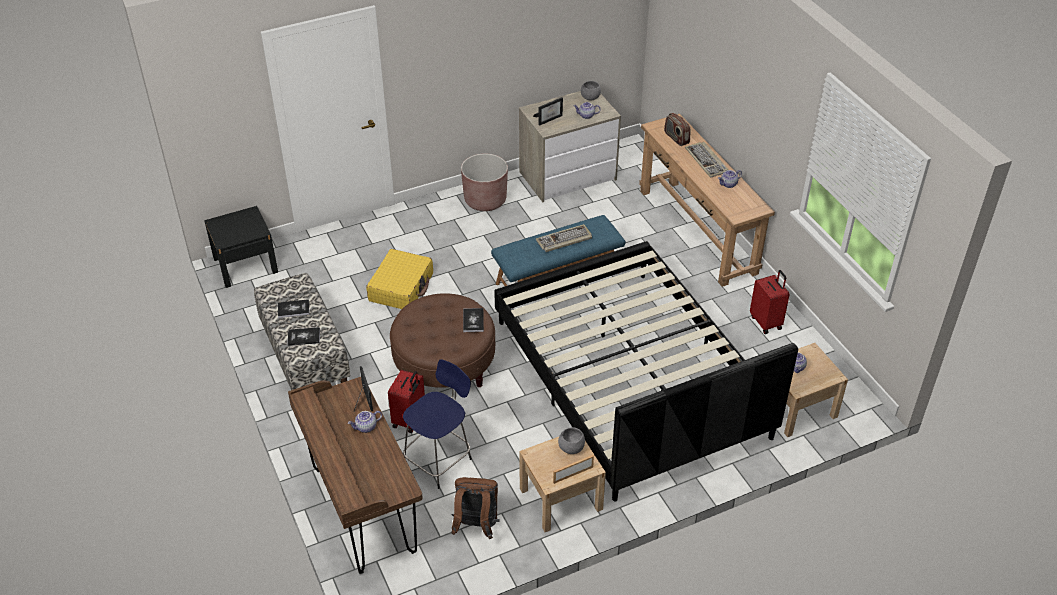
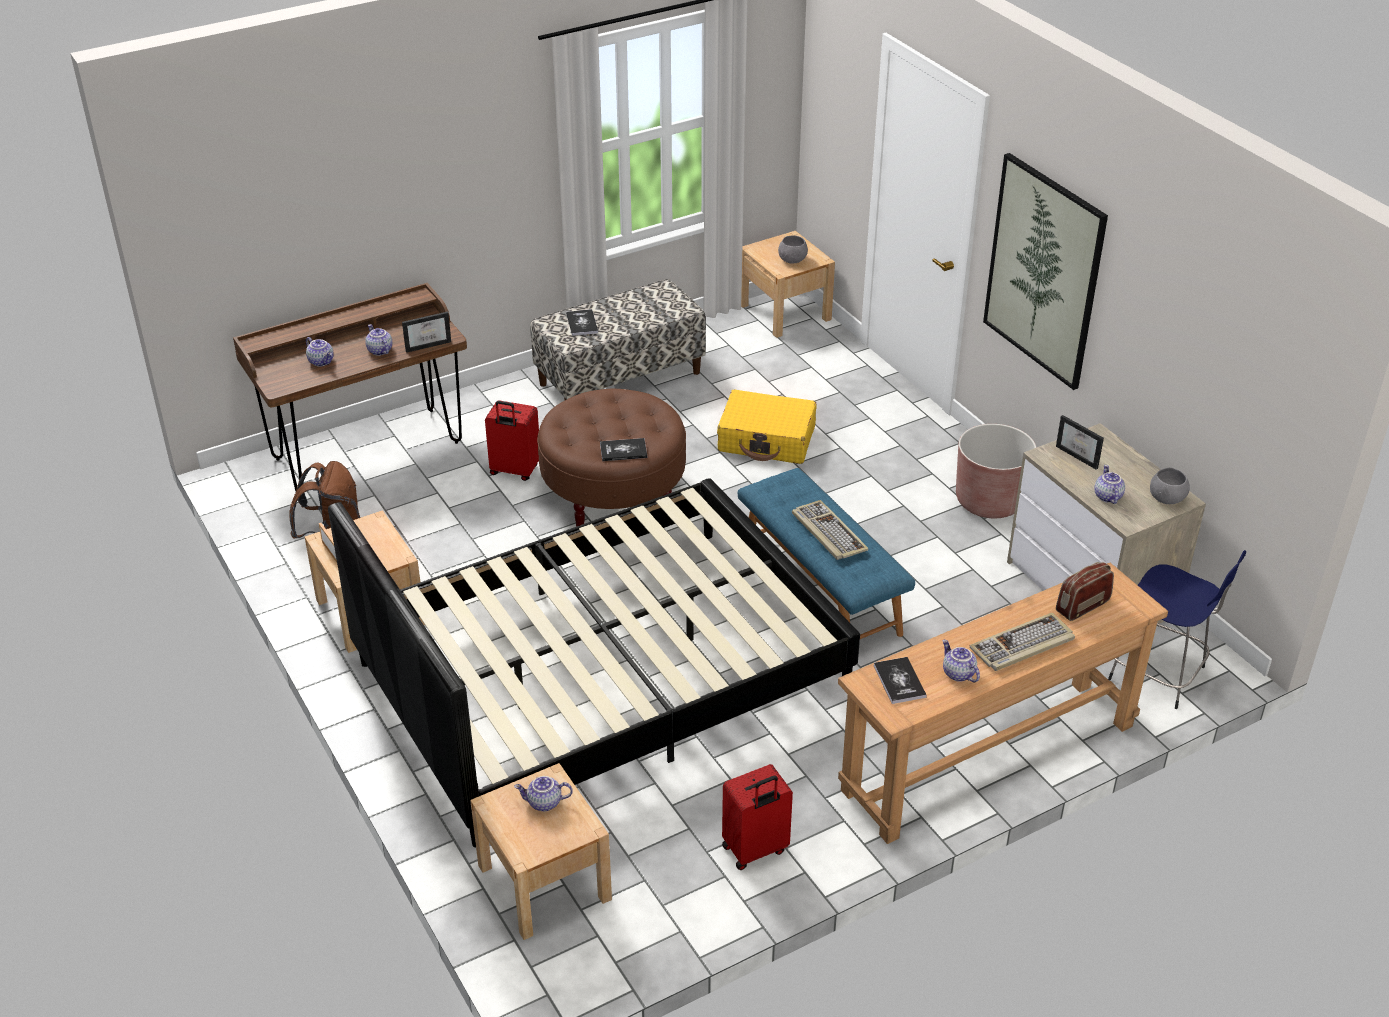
camera: 85 degrees right, 5 degrees down
(245, 265) = (784, 312): black nightstand -> beige nightstand
(293, 309) = (632, 310): book -> book (899, 681)
(373, 463) = (322, 361): none -> teapot
(439, 460) = (445, 501): blue stool -> blue stool (1160, 675)
(449, 67) = (1044, 271): none -> picture
(571, 448) = (382, 555): grey bowl -> grey bowl (792, 260)

